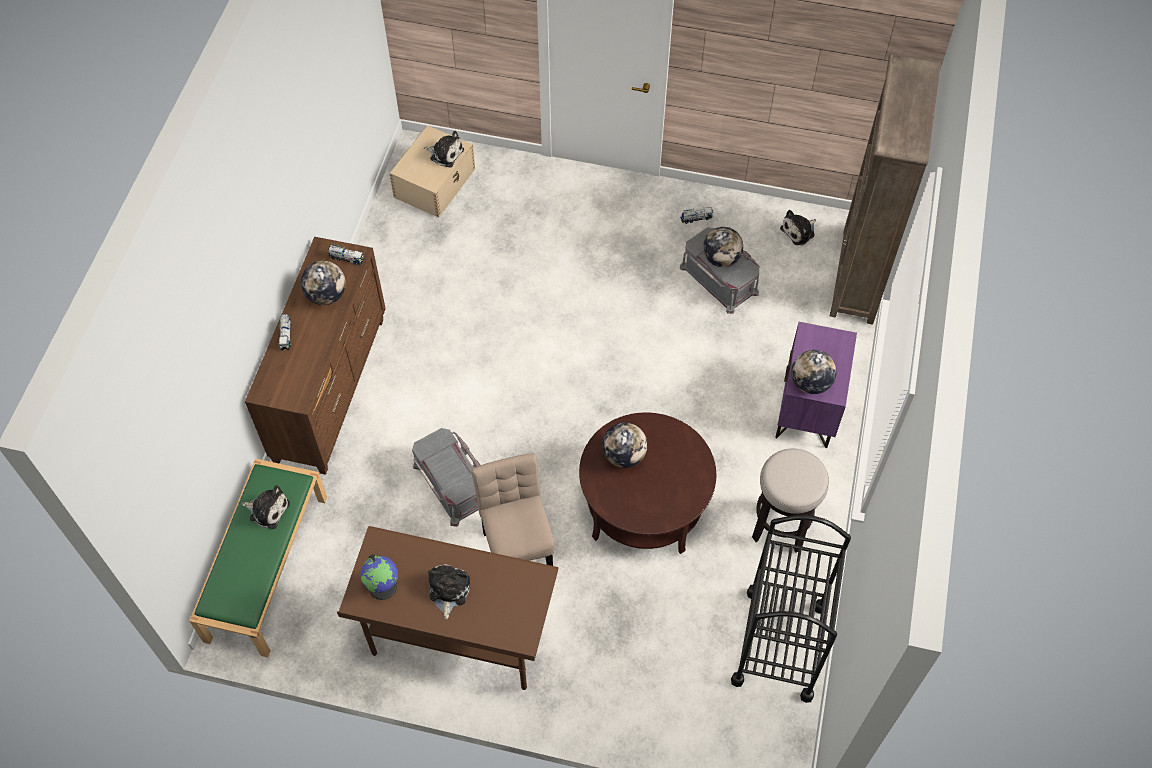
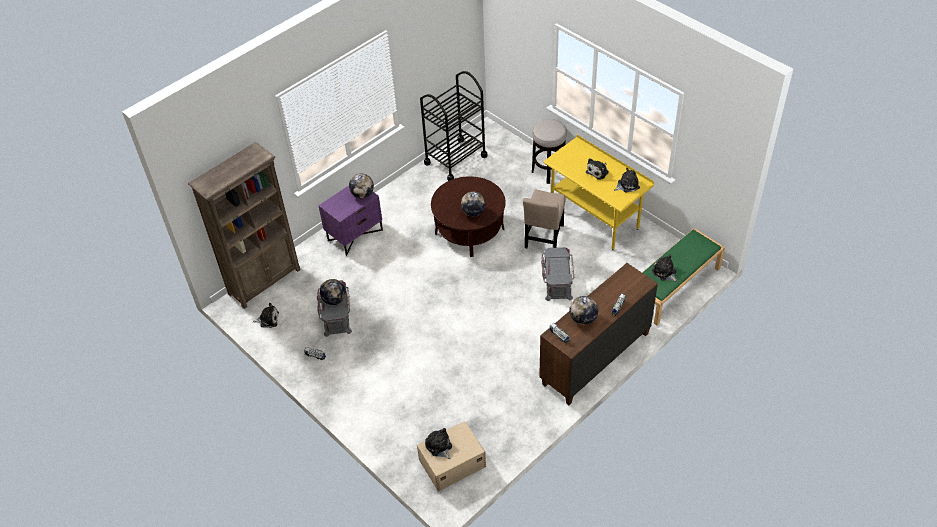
camera: 145 degrees left, 10 degrees down
(383, 586) = (627, 185): globe -> plush toy
(458, 638) = (594, 218): brown desk -> yellow desk
(780, 525) = (415, 197): stool -> stool (548, 172)

